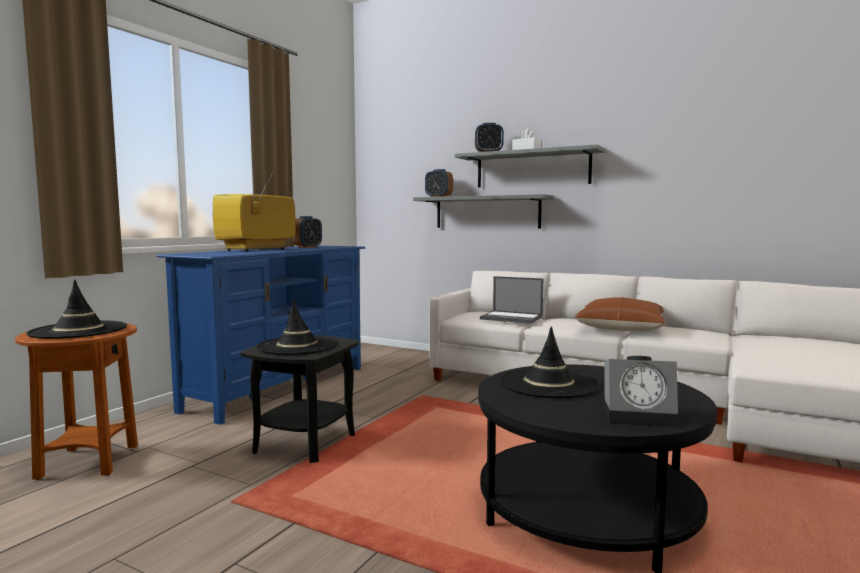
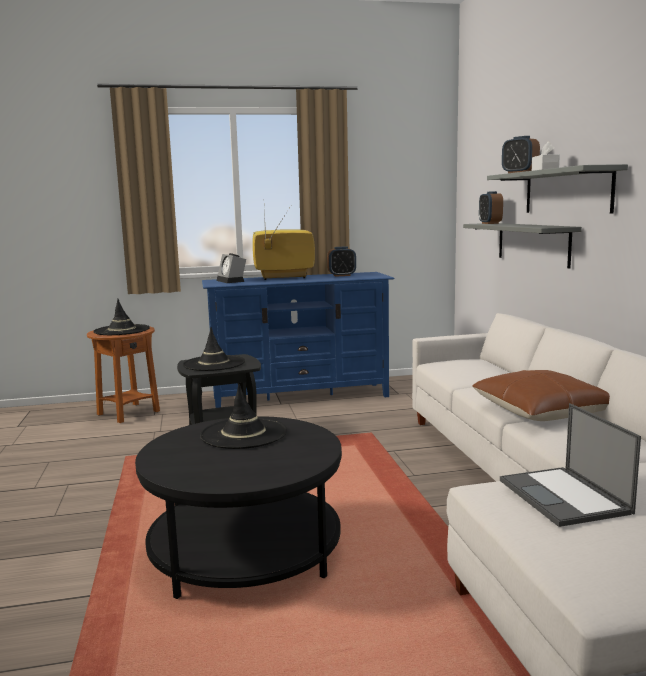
camera: 50 degrees right, 5 degrees up
(512, 318) = (472, 374): laptop -> laptop (565, 497)
(641, 416) = (195, 472): alarm clock -> alarm clock (232, 281)

